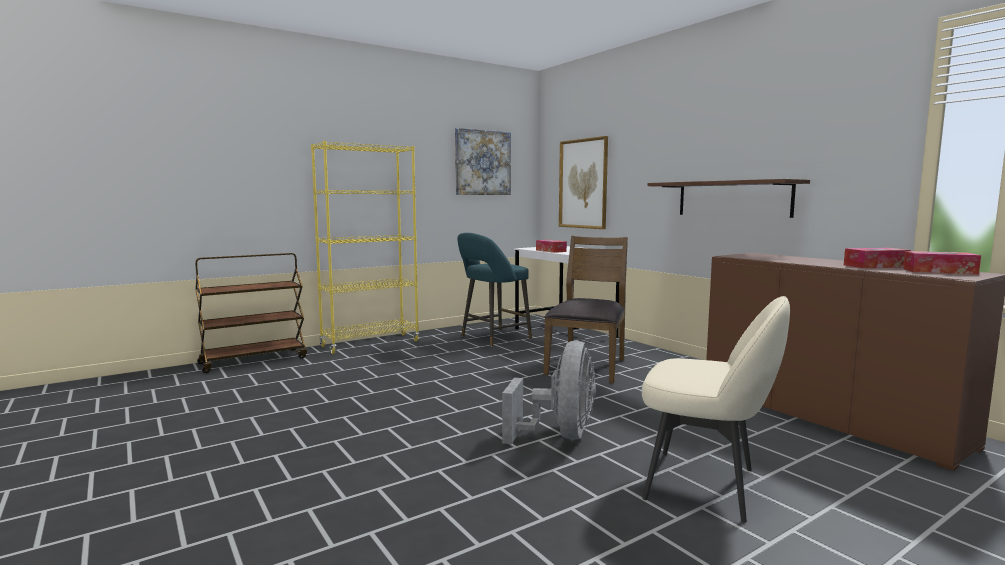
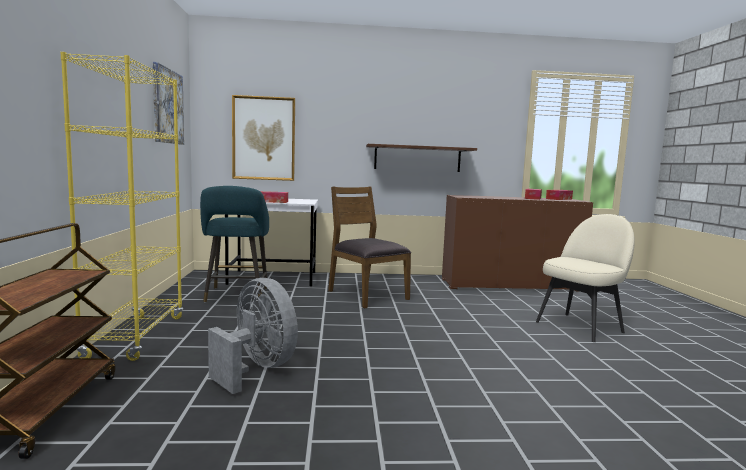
camera: 60 degrees left, 0 degrees up
(560, 435) = (491, 334): grey fan -> grey fan (256, 369)

